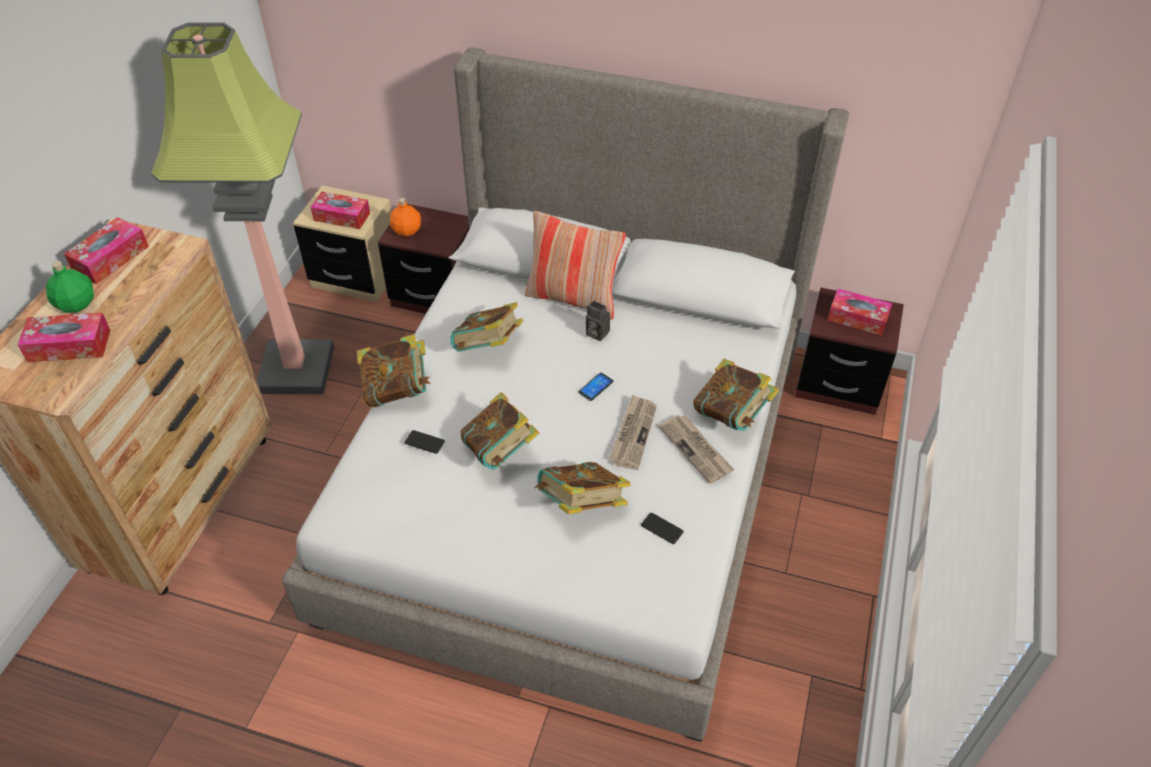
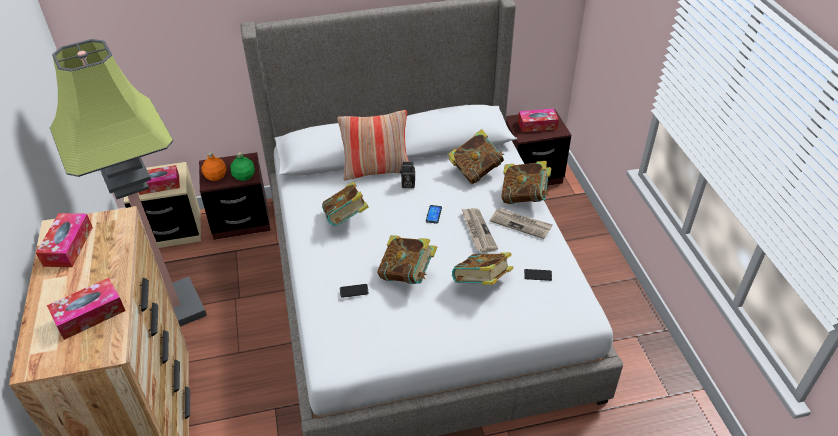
camera: 30 degrees left, 5 degrees down
(76, 304) = (68, 286): green bottle -> green bottle (244, 177)
(397, 390) = (306, 269): book -> book (475, 171)

